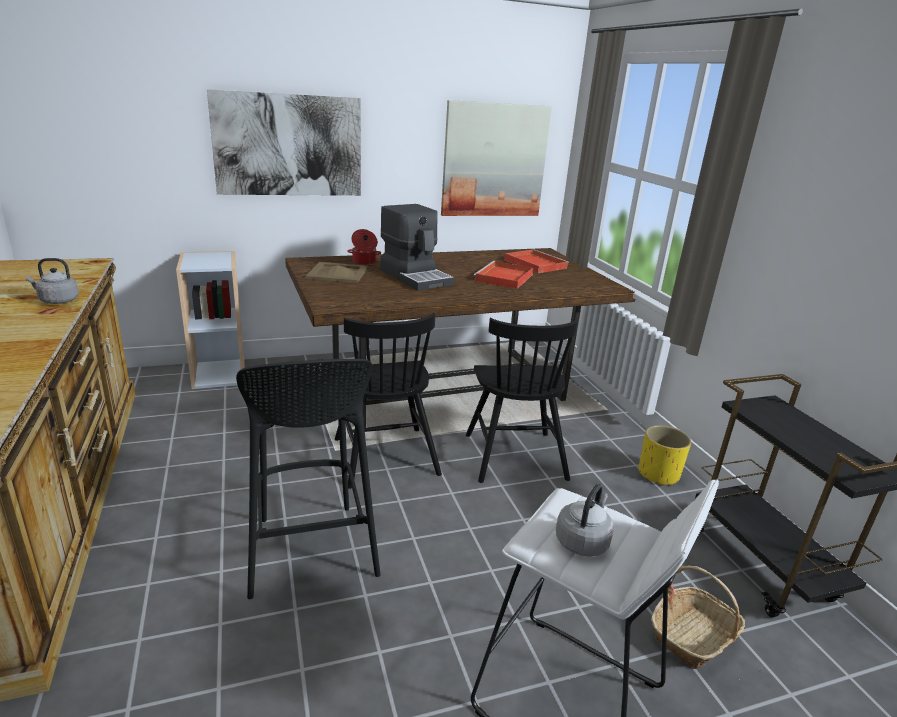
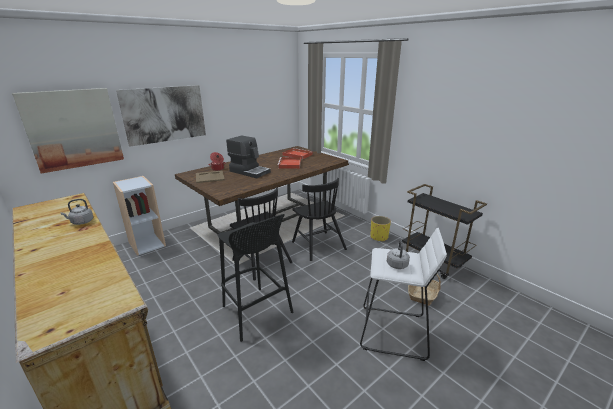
camera: 20 degrees left, 0 degrees up
(494, 160) = (266, 108): picture -> picture (73, 129)

